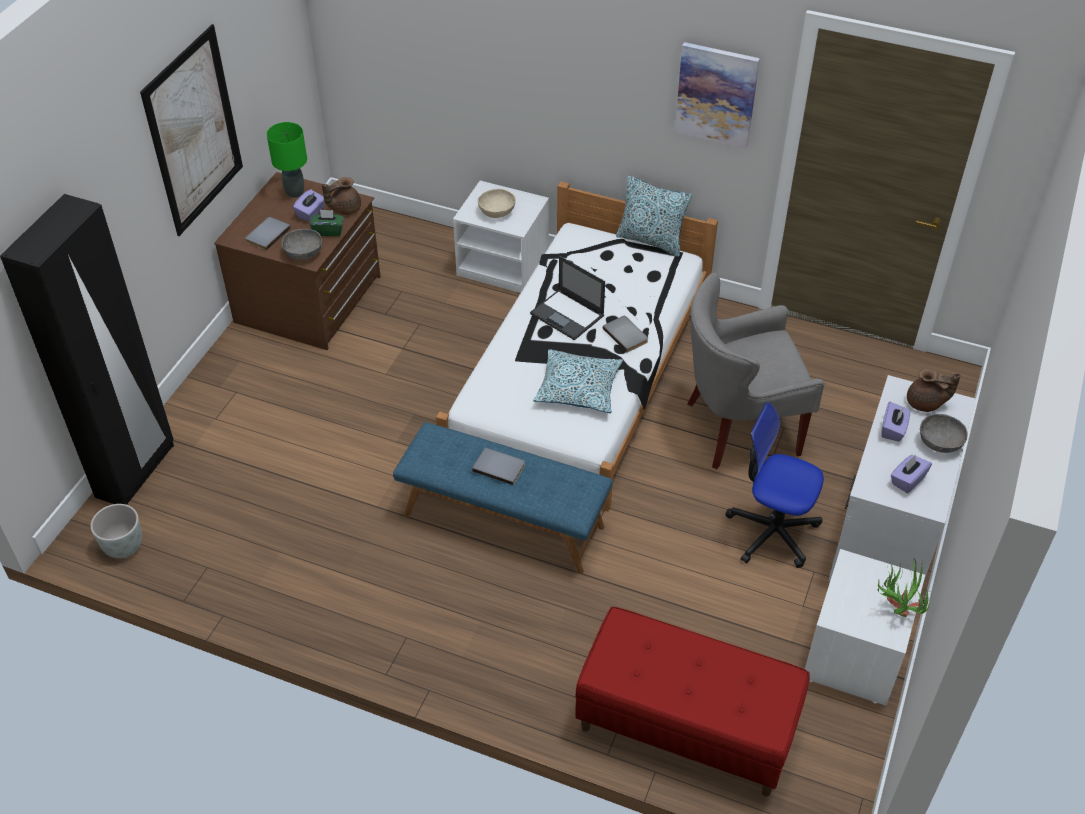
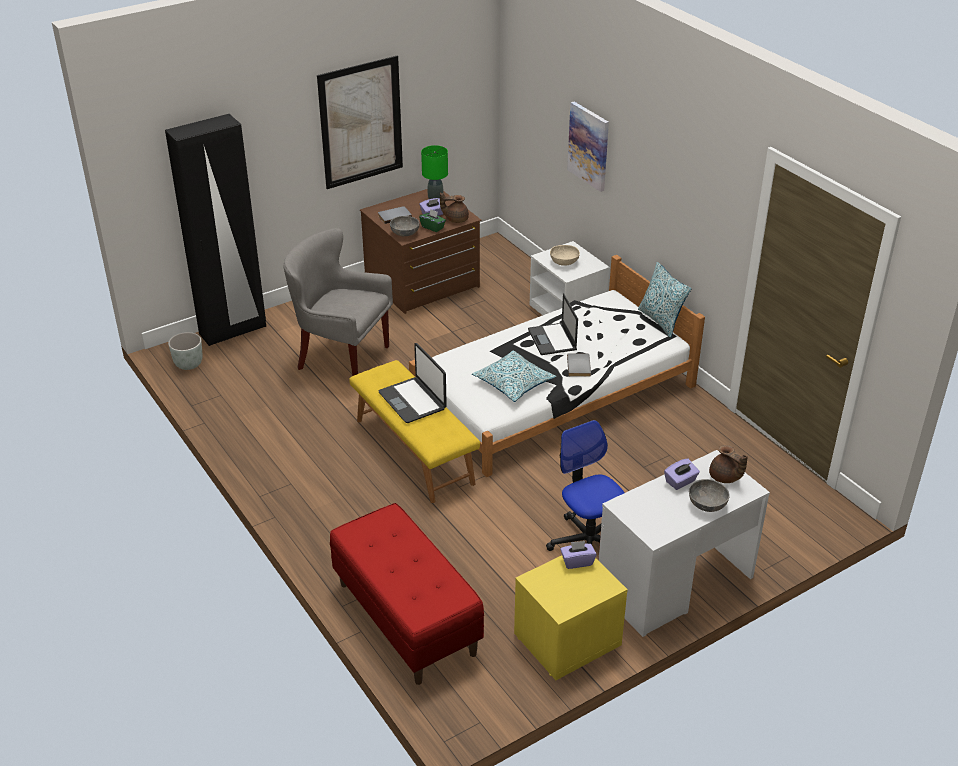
camera: 35 degrees right, 10 degrees down
(499, 466) = (413, 400): grey book -> laptop
(504, 520) = (415, 451): blue bench -> yellow bench
(716, 94) = (712, 205): picture -> picture (589, 146)
(739, 428) = (631, 472): grey armchair -> grey armchair (341, 357)
(855, 655) = (567, 641): white nightstand -> yellow nightstand
(896, 610) = (581, 597): potted plant -> none
(907, 480) = (655, 514): purple tissue box -> purple tissue box (577, 561)

